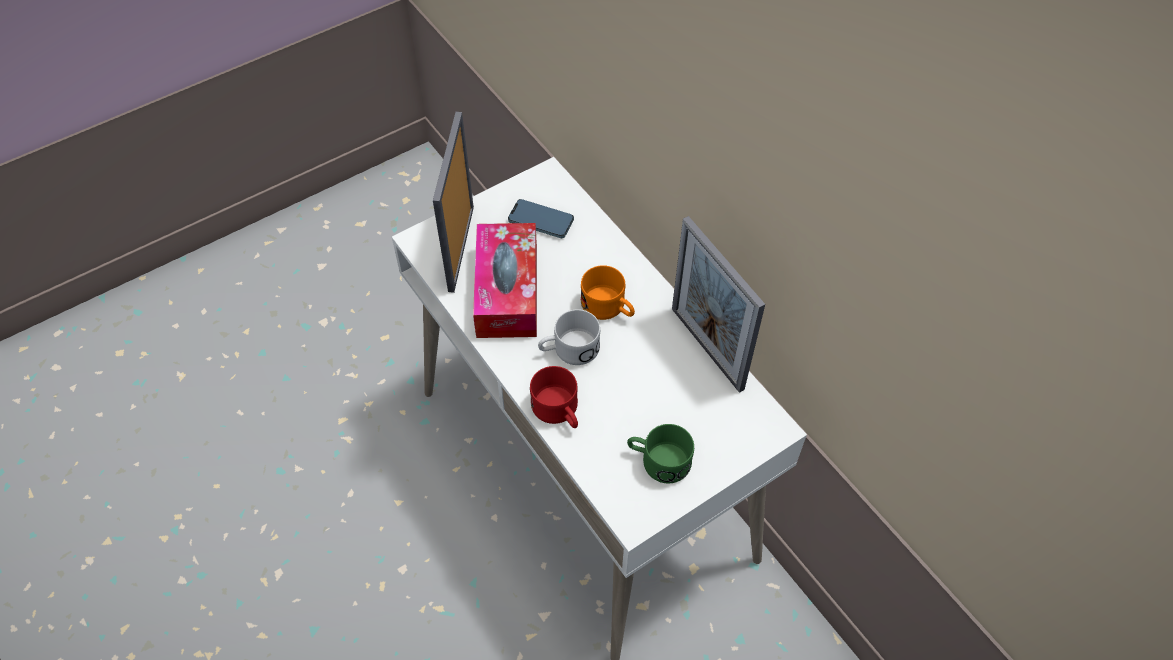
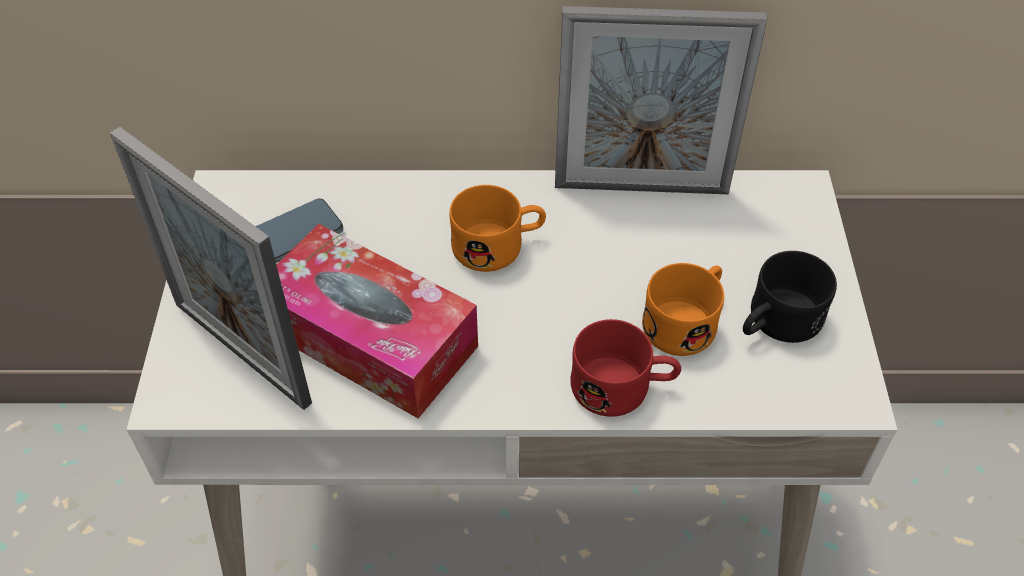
camera: 55 degrees left, 5 degrees down
(569, 350) = (530, 322): white mug -> none
(625, 418) = (686, 321): none -> orange mug
(658, 460) = (776, 323): green mug -> black mug

